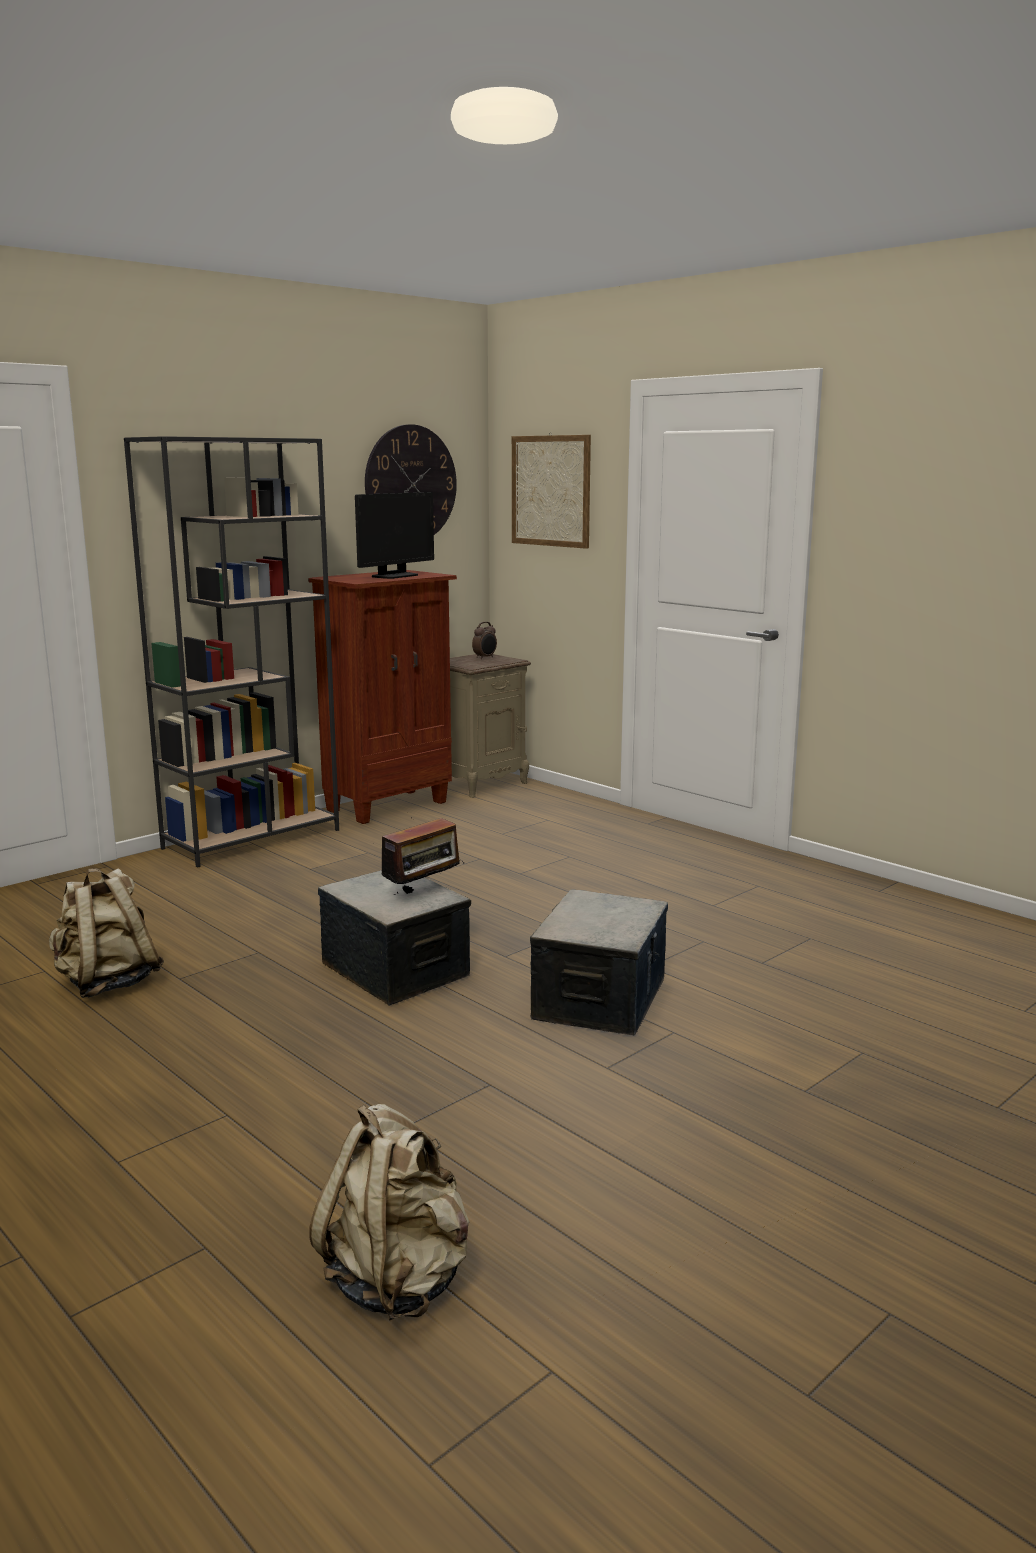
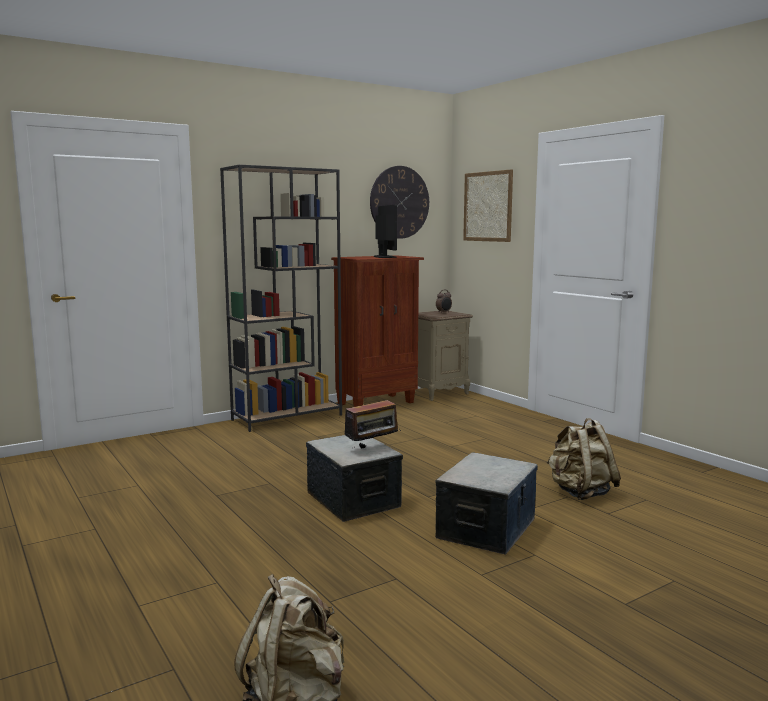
camera: 10 degrees right, 5 degrees down
(107, 983) = (172, 495): beige backpack -> beige backpack (580, 493)
(394, 576) = (384, 257): monitor -> monitor turned 60 degrees counterclockwise

